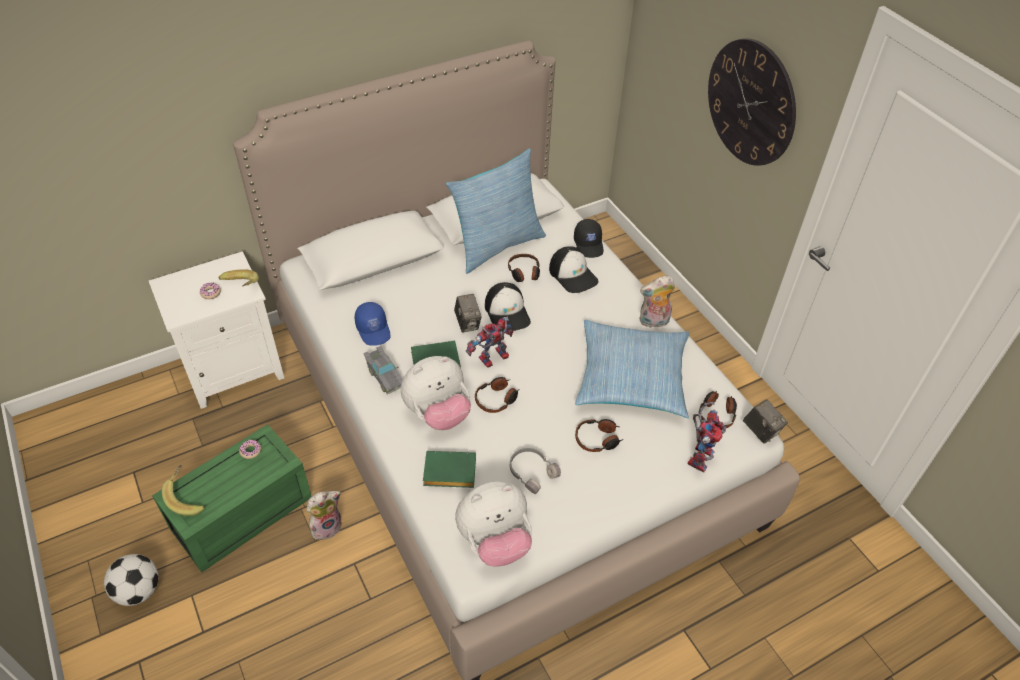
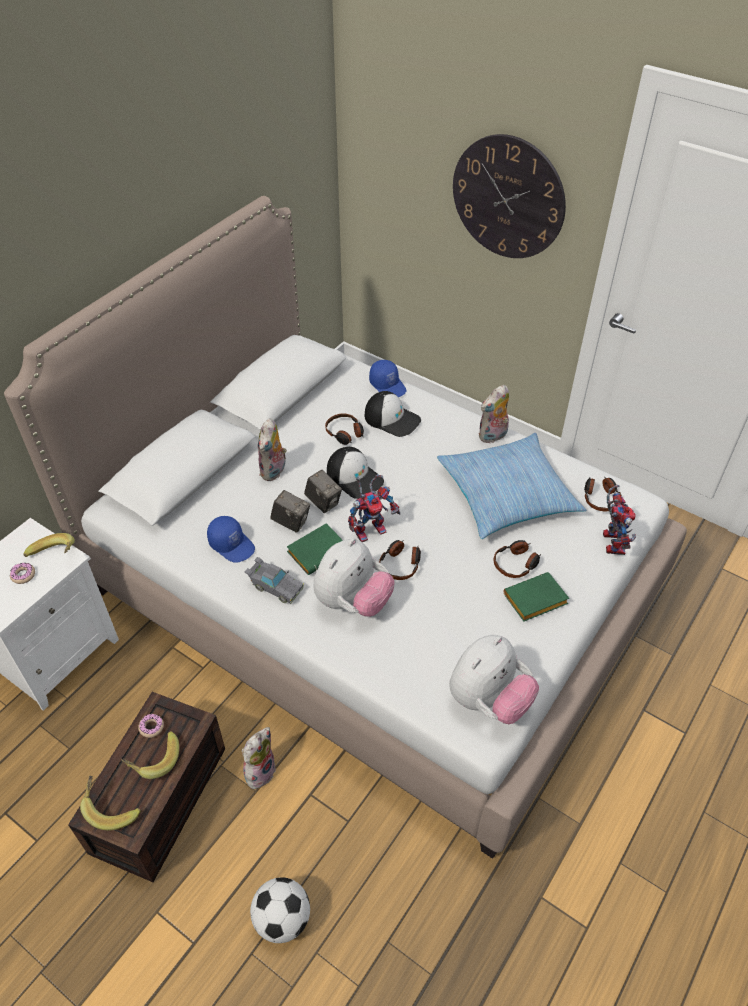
camera: 25 degrees left, 0 degrees up
(138, 590) = (92, 937): football -> football (282, 918)
(237, 476) = (154, 759): none -> banana
(241, 515) = (160, 802): green storage box -> brown storage box
(445, 283) = (274, 471): none -> plush toy
(448, 473) = (403, 655): green book -> green book (534, 601)
(492, 360) = (371, 528): toy robot -> toy robot turned 150 degrees counterclockwise
(496, 245) = (301, 416): pillow -> none
(532, 472) = (479, 619): grey headphones -> none
(589, 244) = (388, 385): black cap -> blue cap
(761, 431) = (645, 498): camera -> camera (291, 522)

